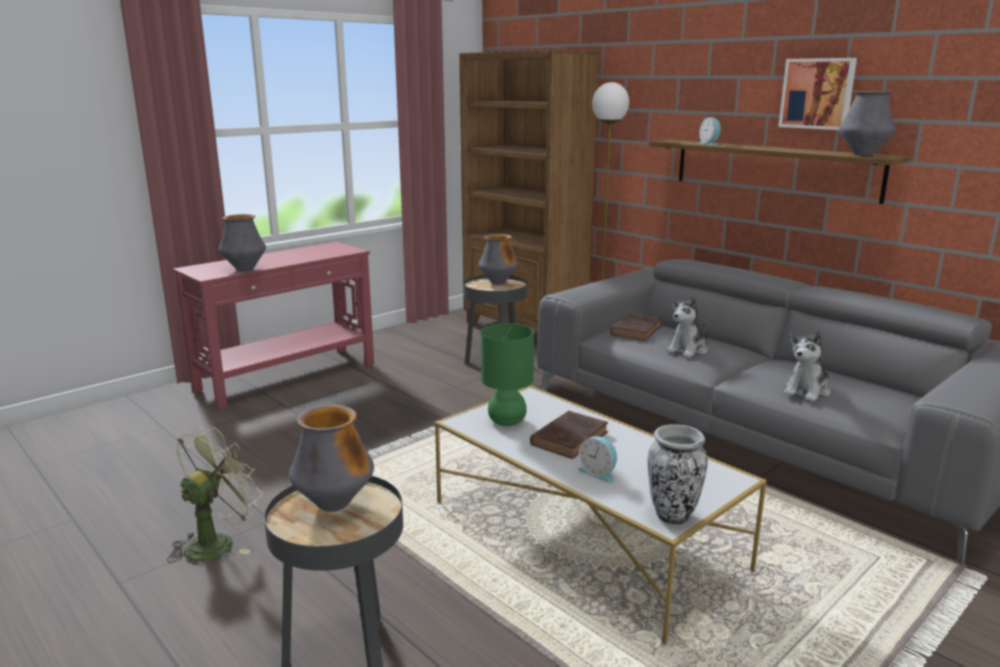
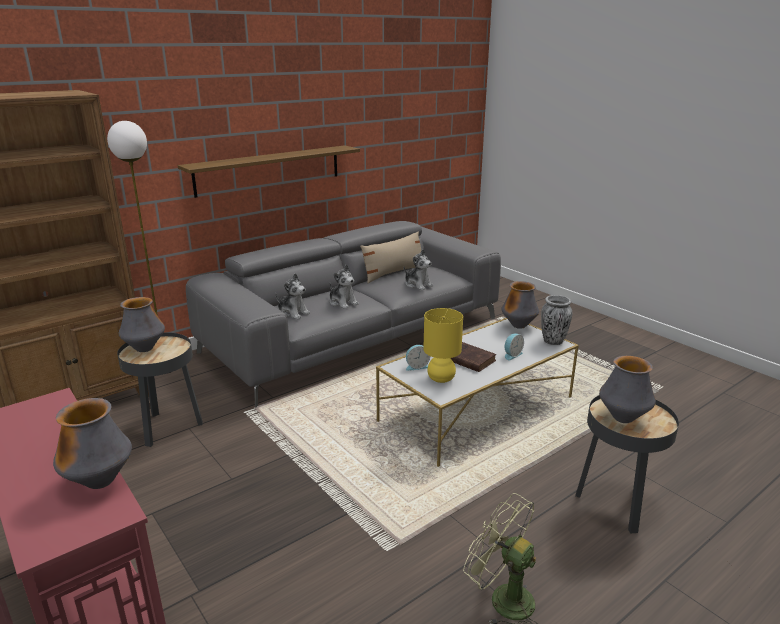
camera: 85 degrees left, 5 degrees up
(507, 421) = (441, 378): green table lamp -> yellow table lamp
(636, 330) = (293, 313): brown book -> plush toy
(710, 144) = (232, 161): alarm clock -> alarm clock (417, 366)
(817, 93) = (288, 113): picture -> none
(846, 375) = (393, 273): none -> beige pillow
(863, 155) = (334, 149): vase -> vase (518, 326)

